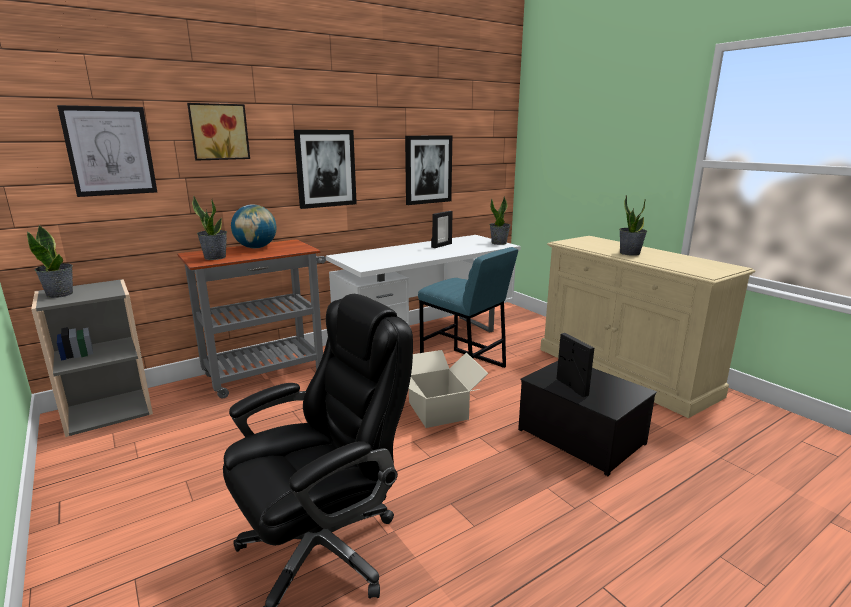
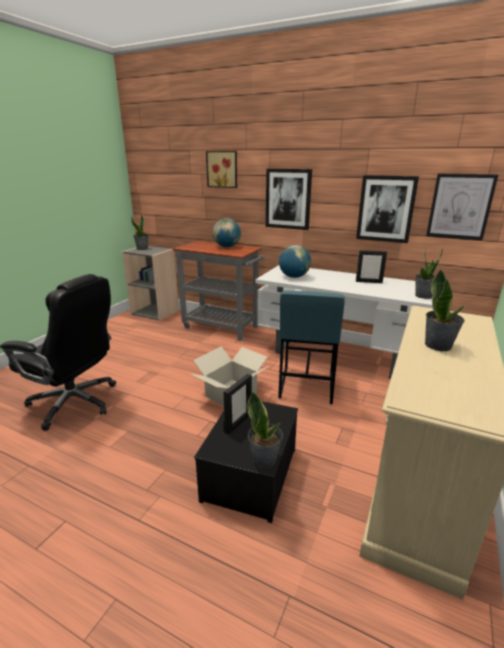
camera: 60 degrees right, 5 degrees up
(110, 151) = (173, 179): picture -> picture (460, 206)
(215, 257) = (196, 246): potted plant -> potted plant (264, 458)
(382, 259) = (294, 277): none -> globe

